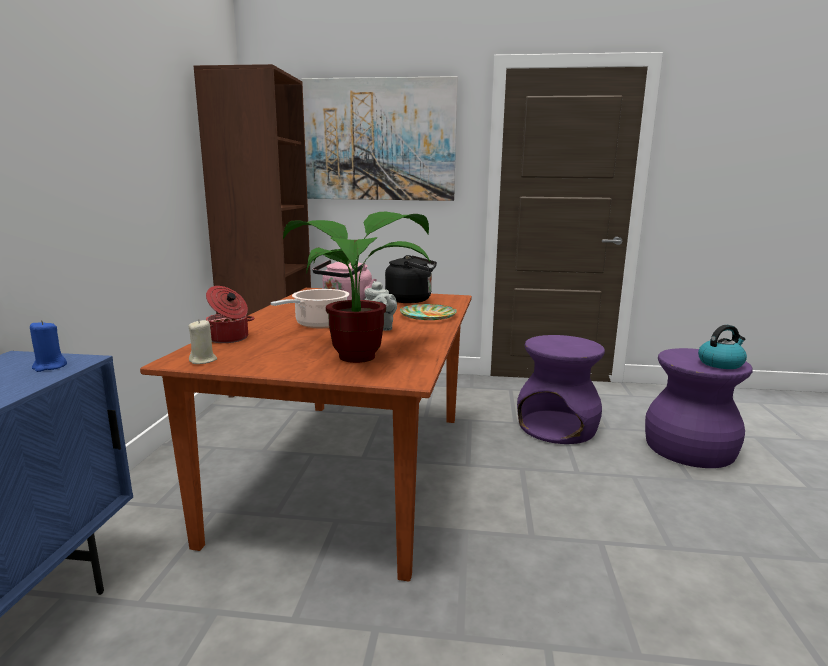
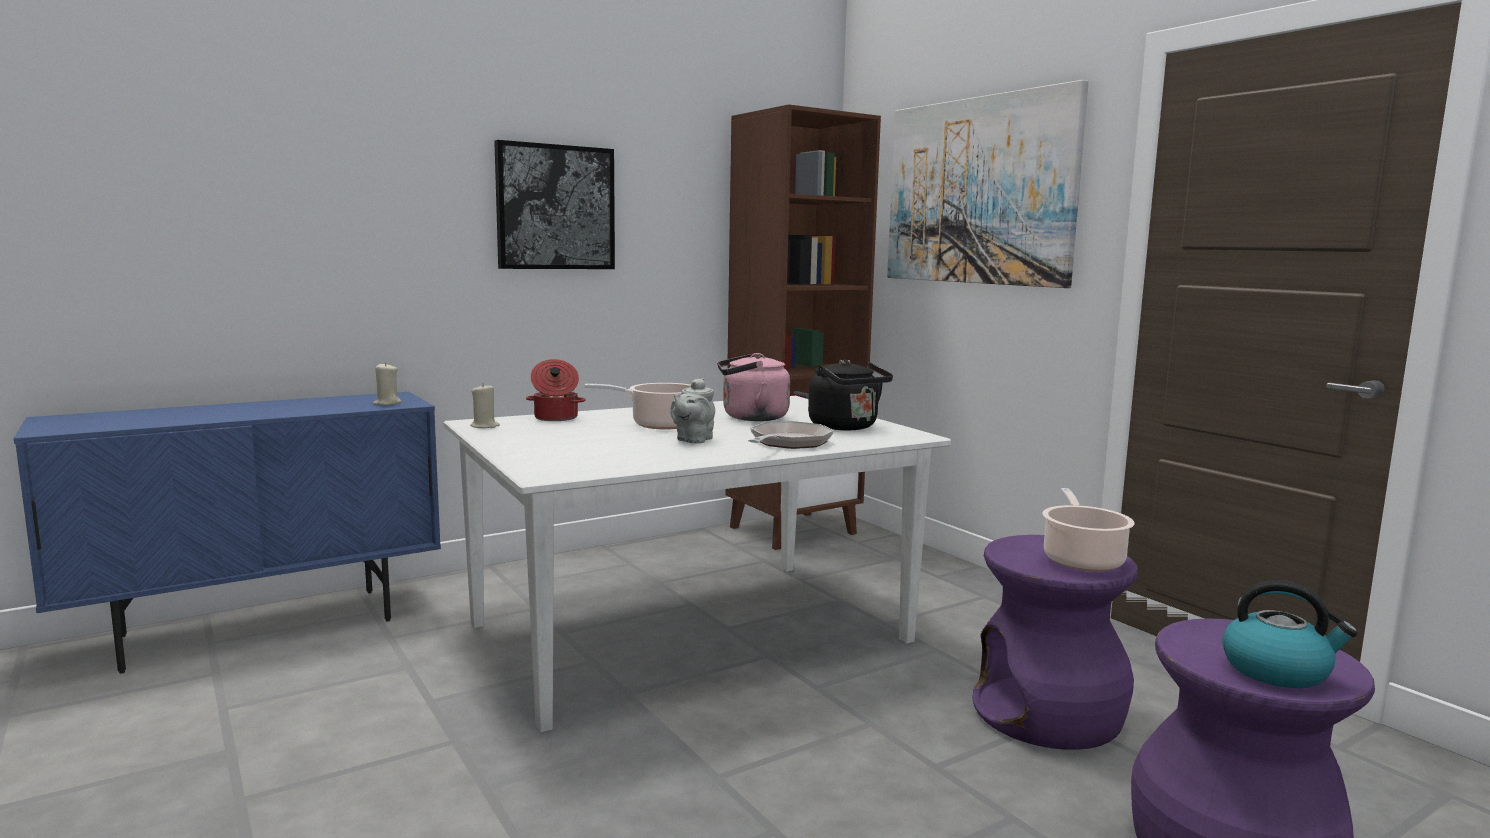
camera: 50 degrees right, 5 degrees down
(49, 367) = (387, 403): blue candle -> beige candle
(94, 139) = (555, 207): none -> picture
(350, 470) = (690, 632): brown dining table -> white dining table
(362, 354) = (588, 452): potted plant -> none
(428, 316) = (788, 443): plate -> frying pan
(573, 343) = (1082, 559): none -> cooking pot

